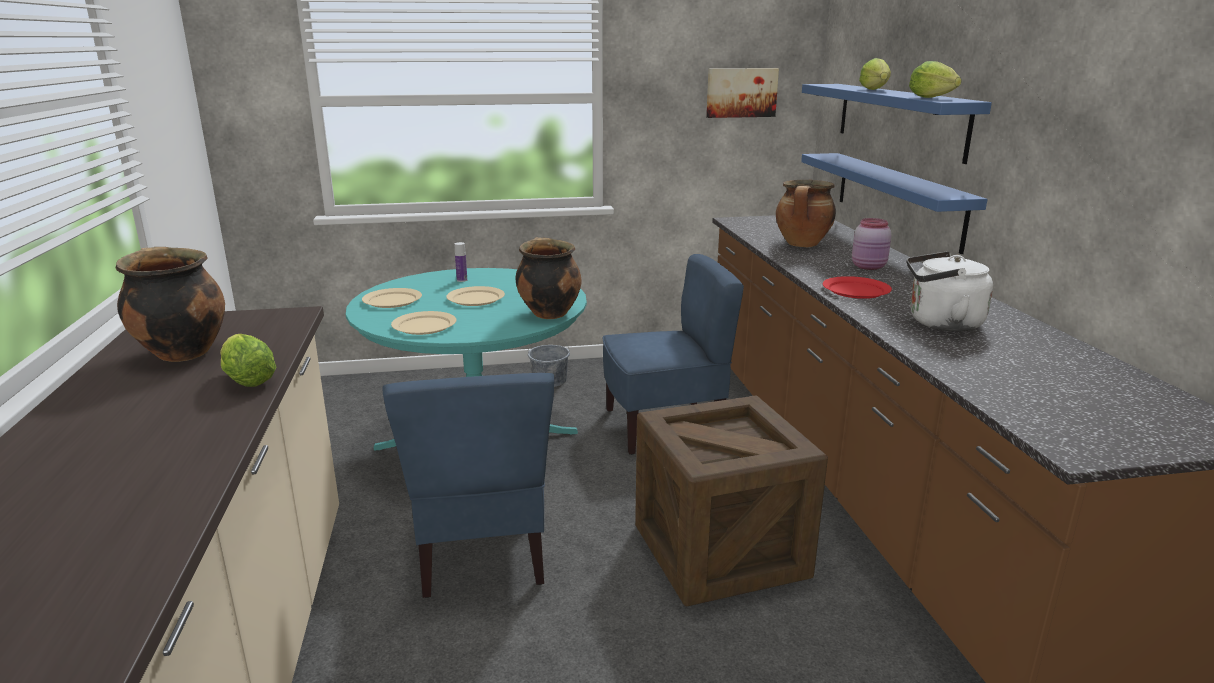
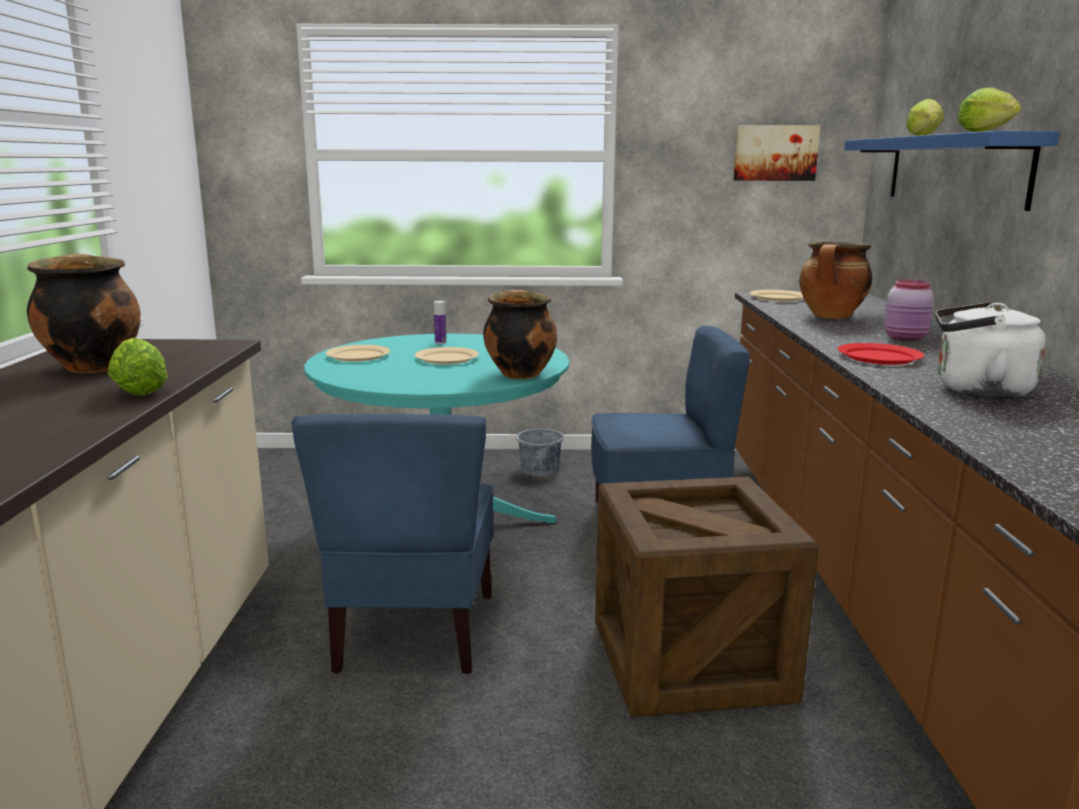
camera: 10 degrees right, 5 degrees down
(425, 326) = (380, 378): beige plate -> beige plate (778, 298)
(897, 198) = (950, 264): blue shelf -> none

